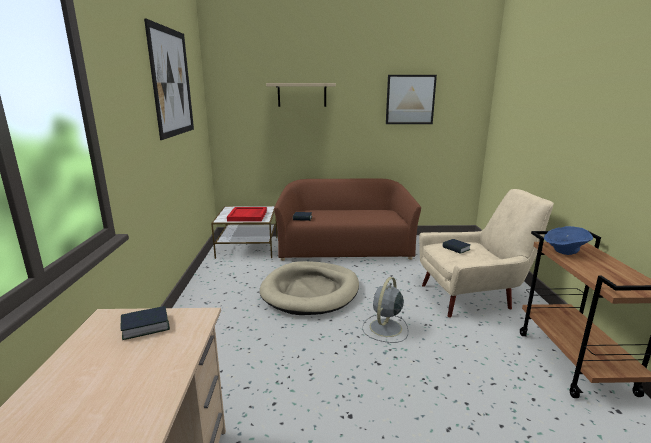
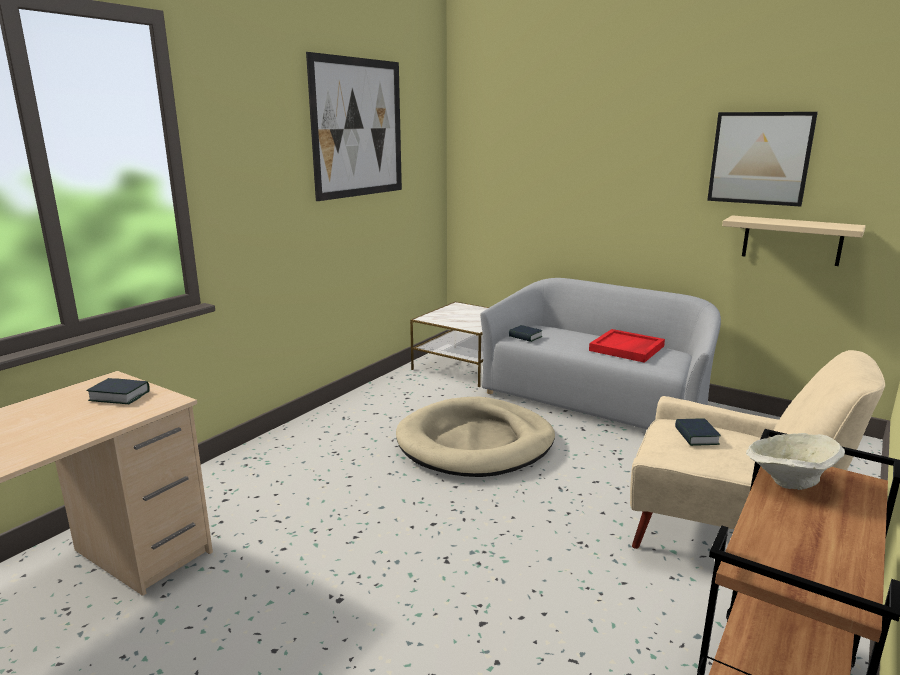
camera: 35 degrees right, 0 degrees up
(248, 216) = (464, 319): red tray -> red tray (627, 348)
(302, 95) = (573, 145): beige shelf -> beige shelf (792, 240)
(344, 248) = (597, 400): brown sofa -> grey sofa
(385, 328) = (513, 524): grey fan -> none
(563, 252) = (788, 482): blue bowl -> beige bowl

